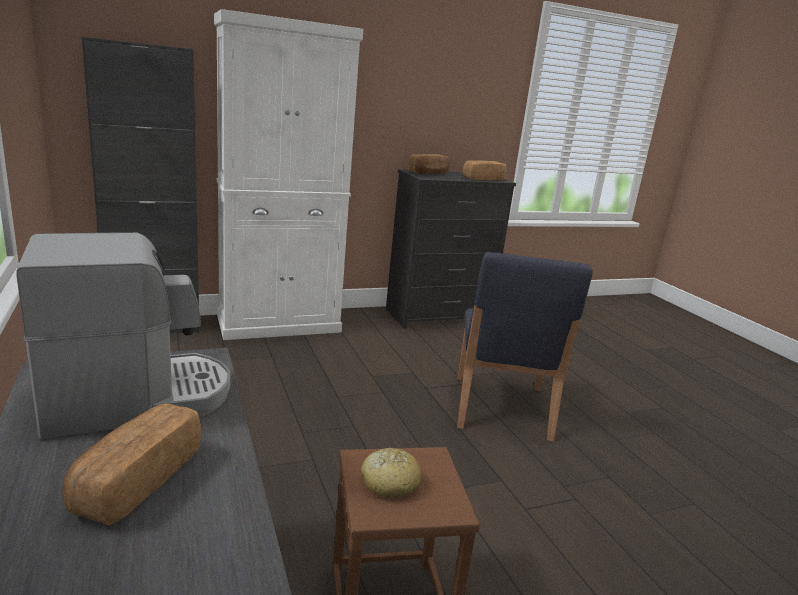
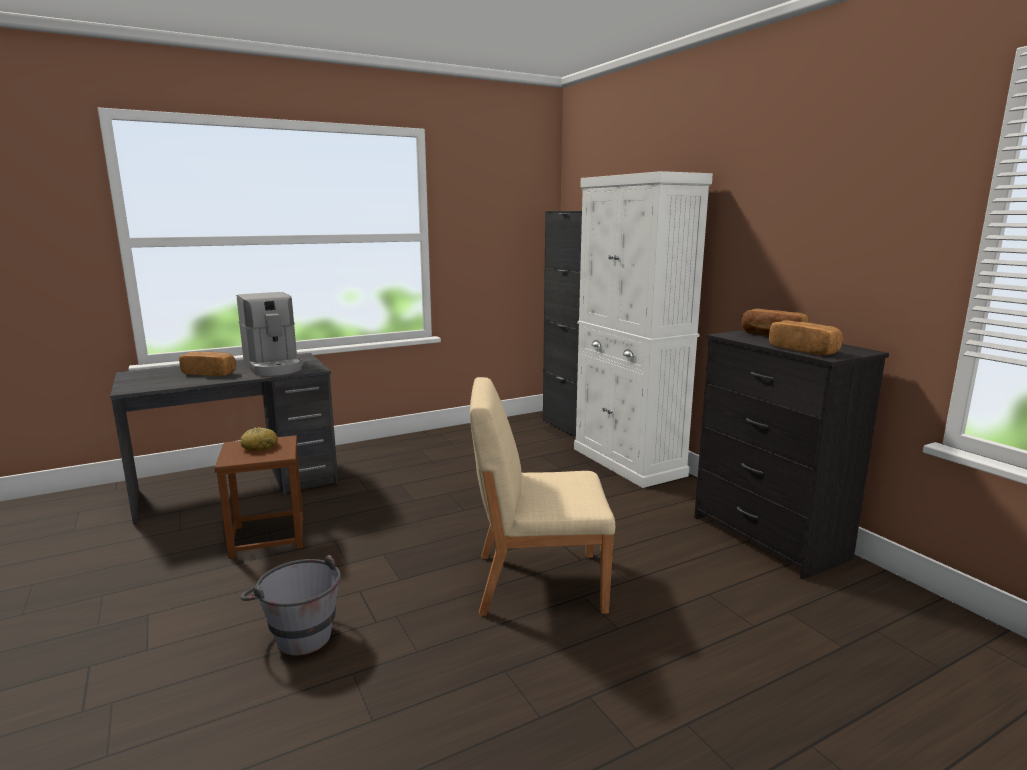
camera: 85 degrees right, 5 degrees down
(500, 407) = (537, 582): blue chair -> beige chair
(608, 553) = (297, 633): none -> grey bucket

